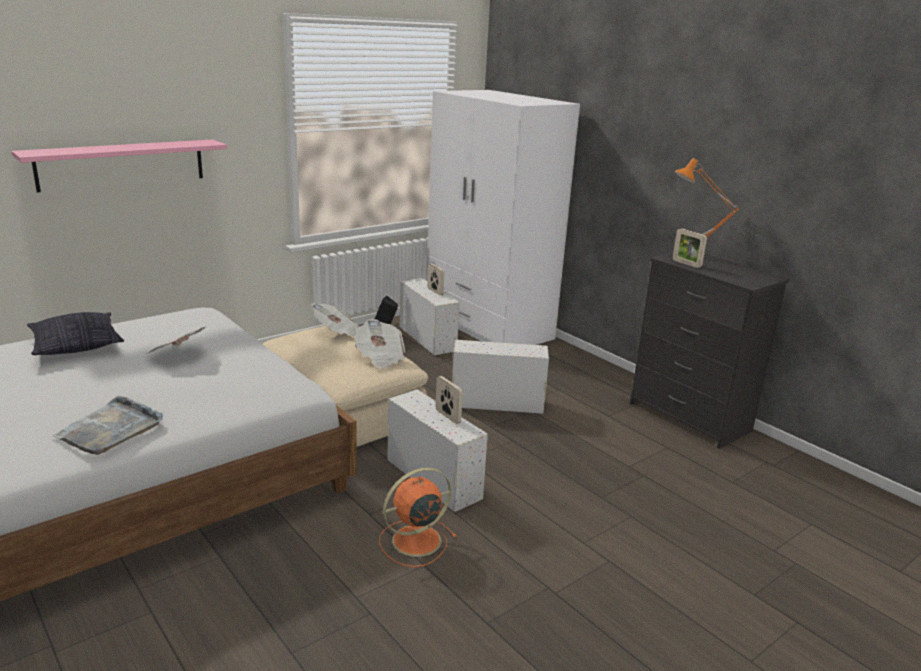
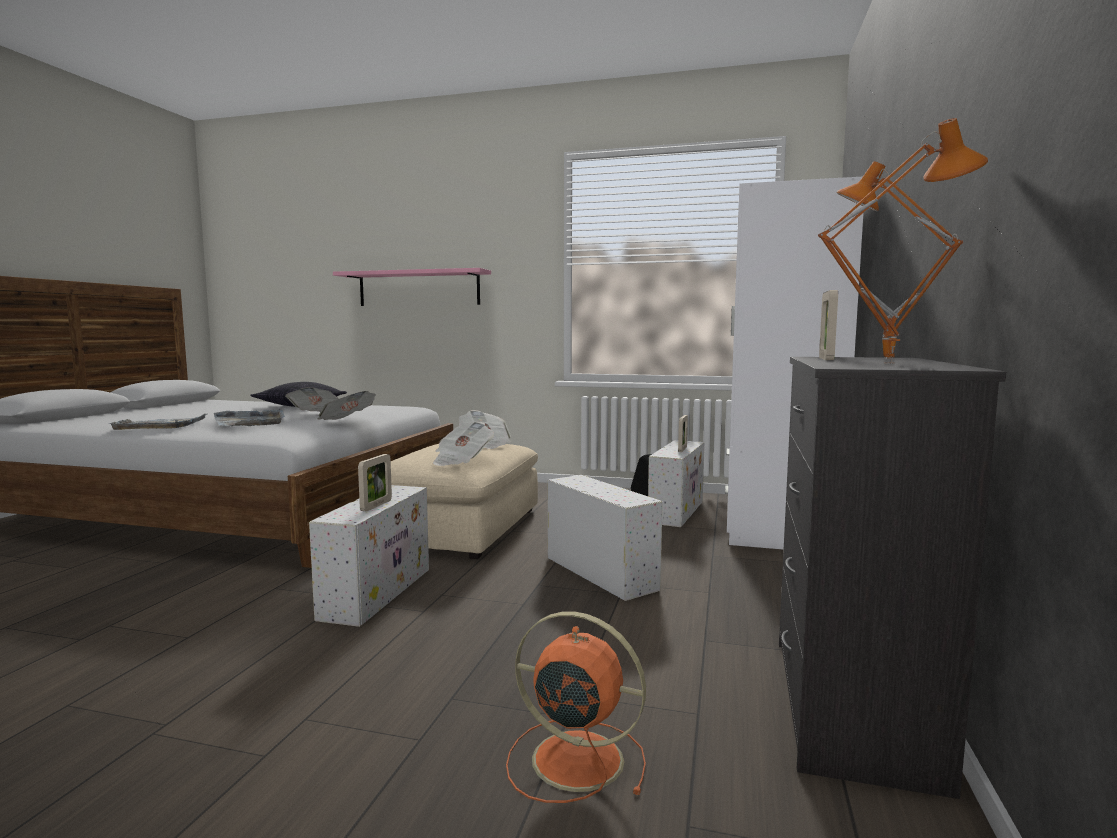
camera: 55 degrees right, 15 degrees down
(194, 387) = (250, 422): none -> grey tray
(263, 354) = (347, 422): none -> newspaper
(414, 541) = (234, 620): orange fan -> orange fan (573, 759)
(733, 272) = (886, 363): none -> orange table lamp

